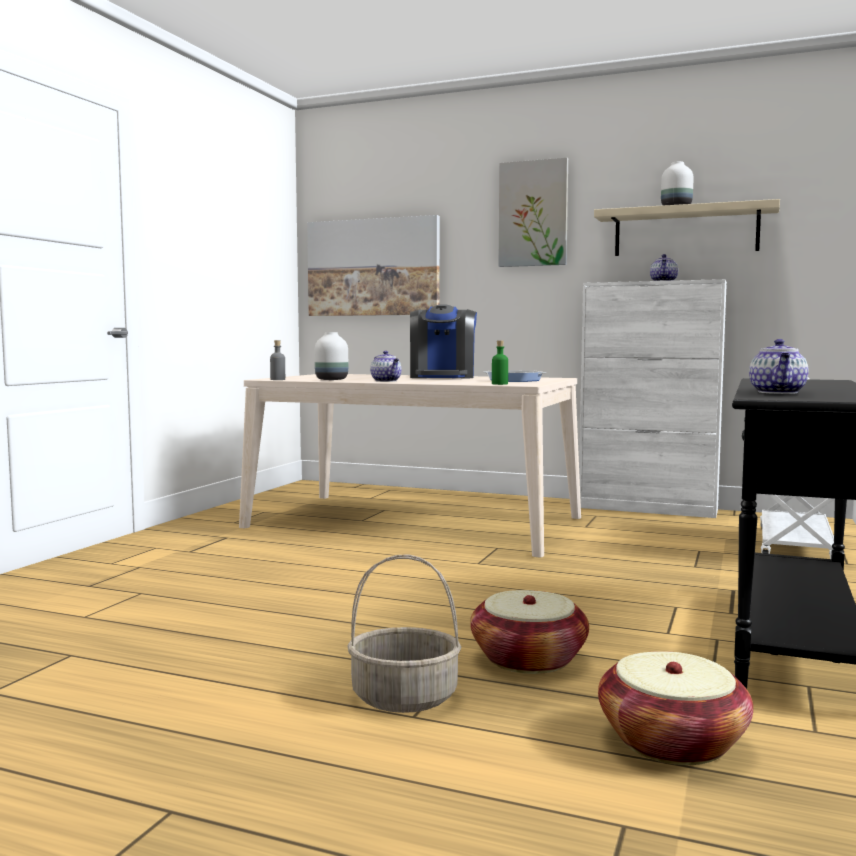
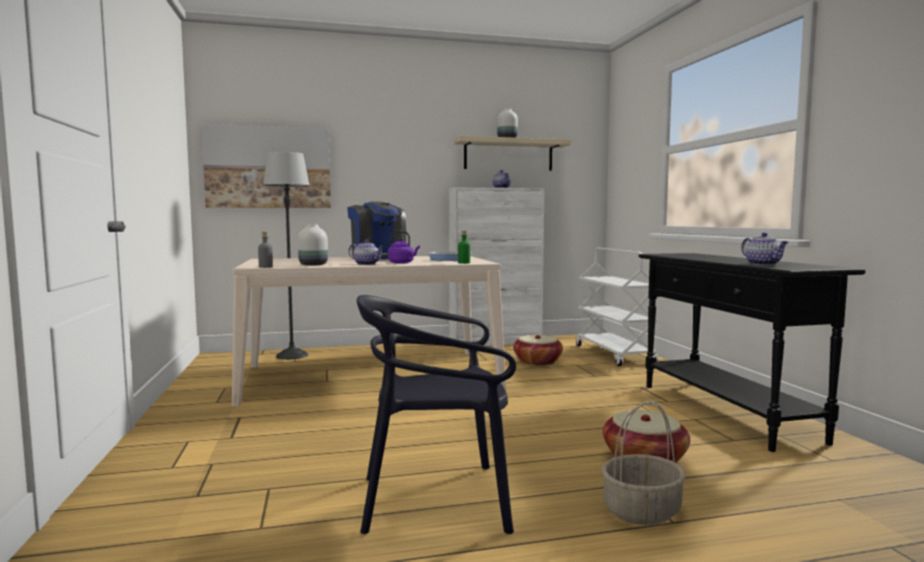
camera: 35 degrees left, 0 degrees up
(239, 634) = (436, 500): none -> black chair
(379, 492) = (292, 355): none -> floor lamp
(432, 381) = (402, 263): none -> purple kettle
(533, 214) = (405, 134): picture -> none
(672, 742) = (804, 488): basket -> basket (537, 362)

